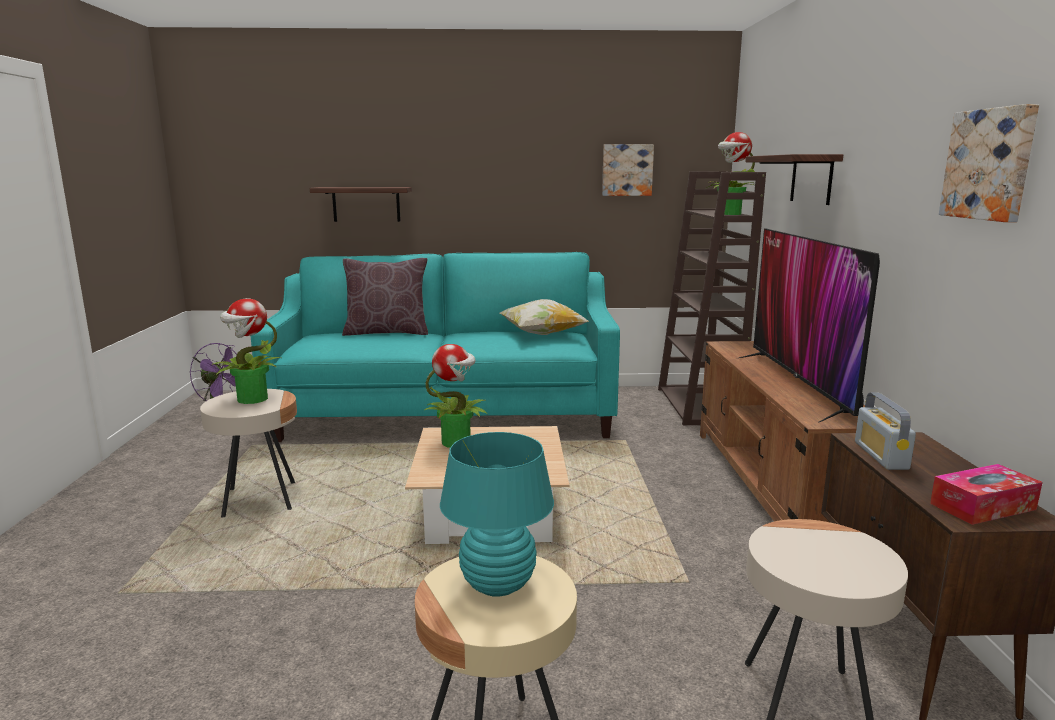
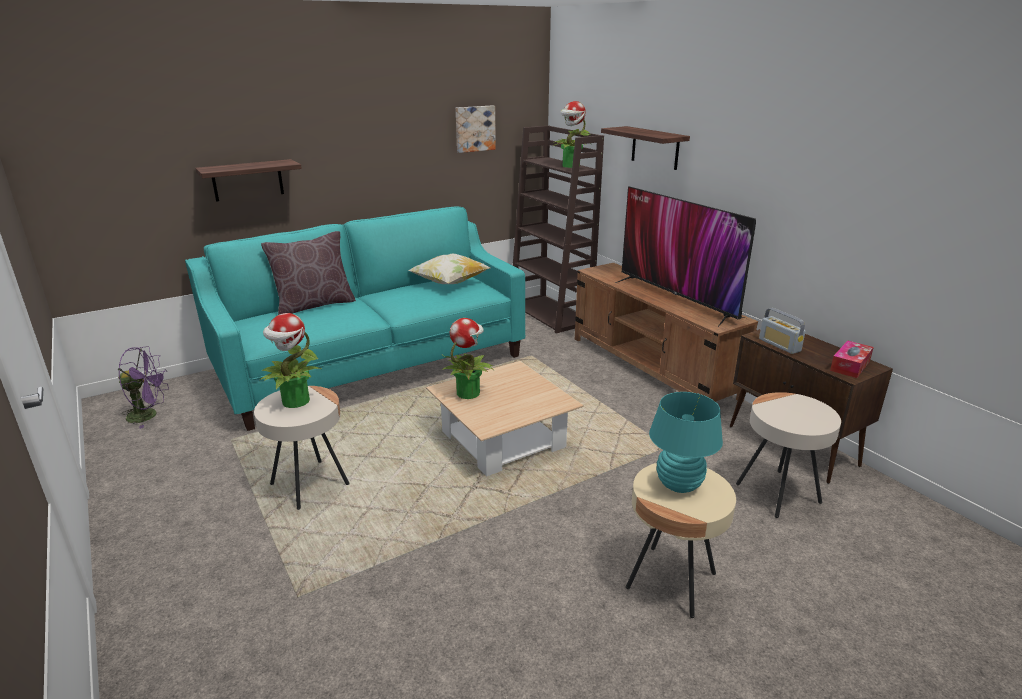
camera: 30 degrees left, 10 degrees up
(990, 164) = (826, 167): picture -> none

